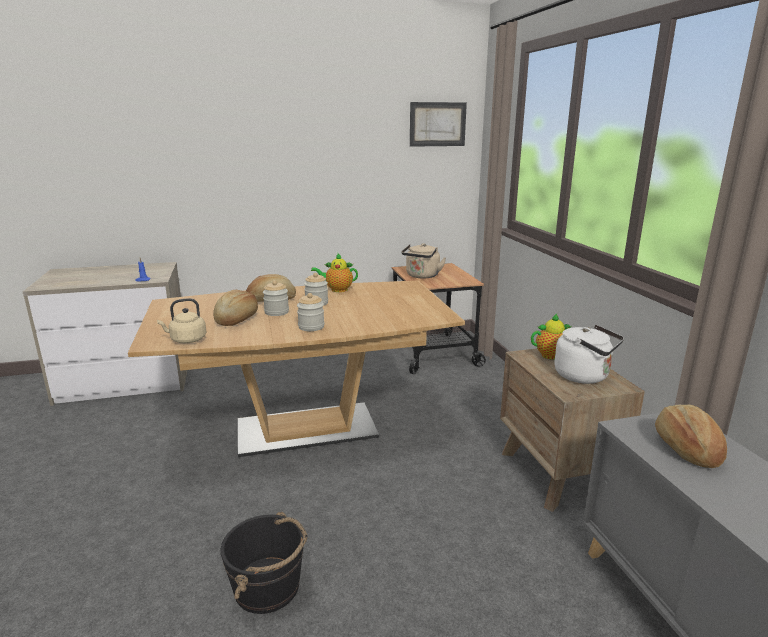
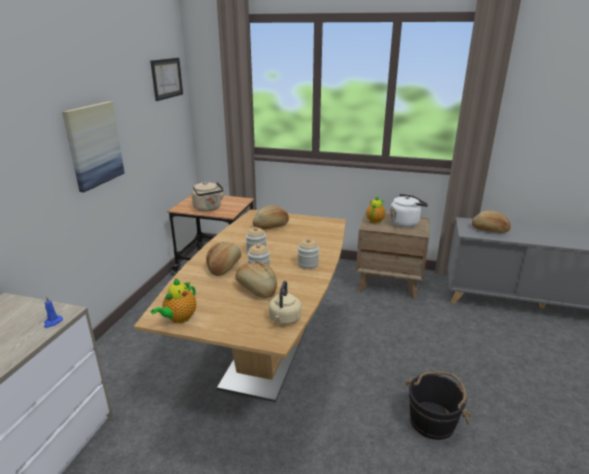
camera: 60 degrees left, 5 degrees up
(302, 173) = (94, 145): none -> picture
(337, 289) = (233, 238): teapot -> teapot (179, 318)
(387, 295) = (271, 226): none -> bread

